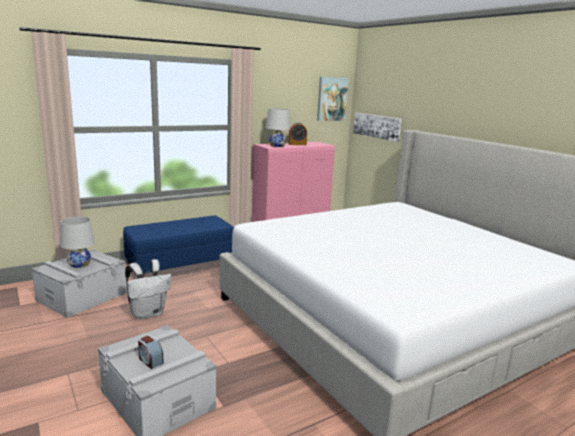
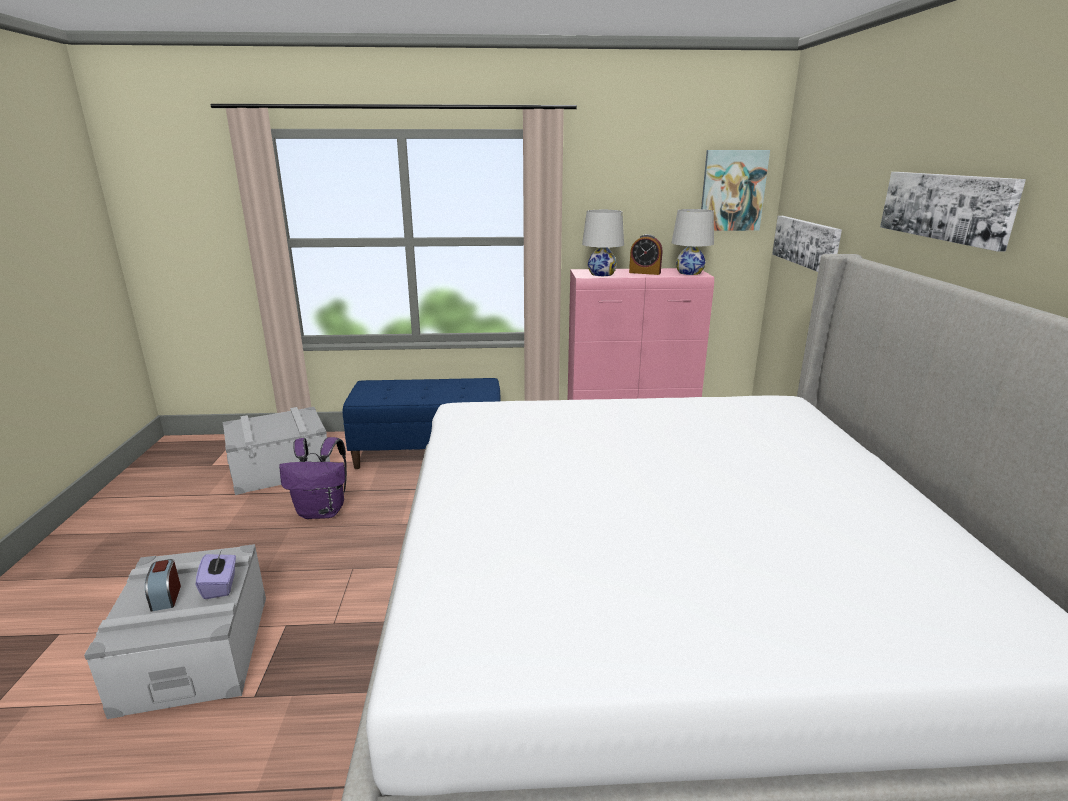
camera: 30 degrees right, 5 degrees up
(79, 264) = (273, 426): white table lamp -> white table lamp (689, 272)
(148, 313) = (323, 511): white backpack -> purple backpack
(177, 347) = (220, 586): none -> purple tissue box
(464, 107) = (946, 206): none -> picture

